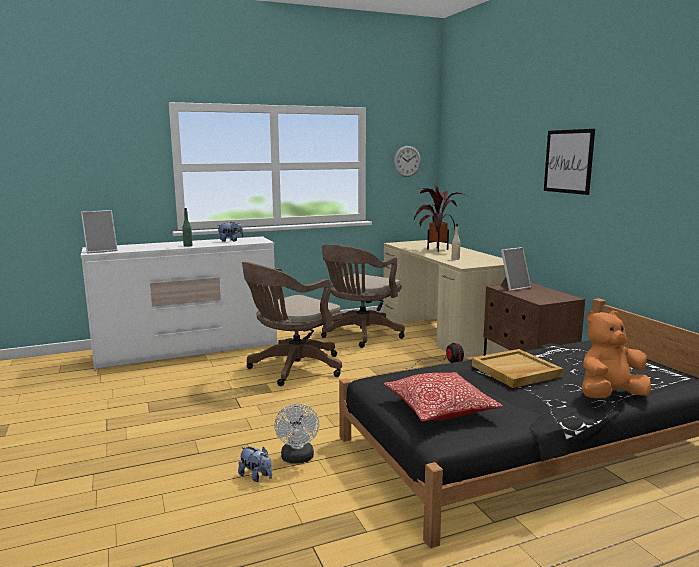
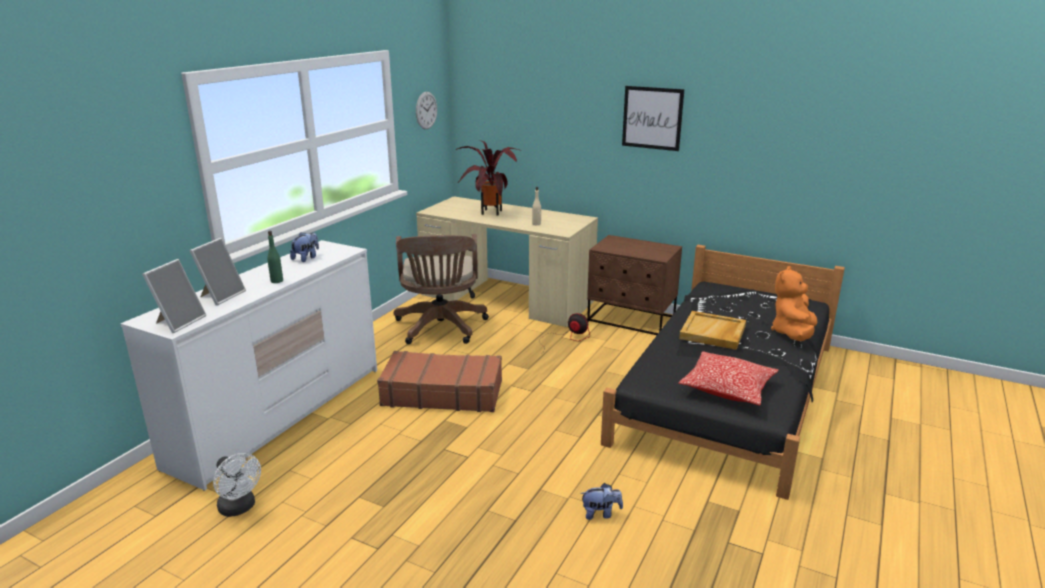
camera: 40 degrees left, 10 degrees up
(293, 369) = (442, 393): brown office chair -> brown suitcase
(297, 459) = (603, 481): white fan -> white fan (240, 508)
(513, 287) = (613, 246): picture frame -> picture frame (221, 296)

